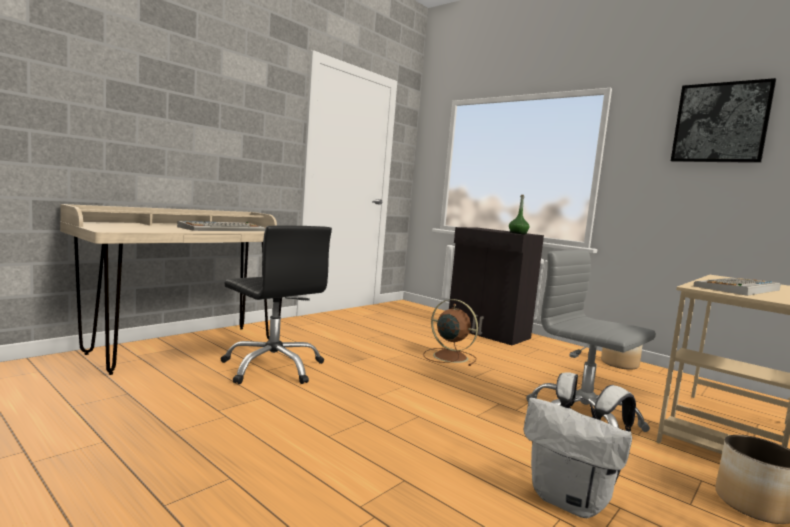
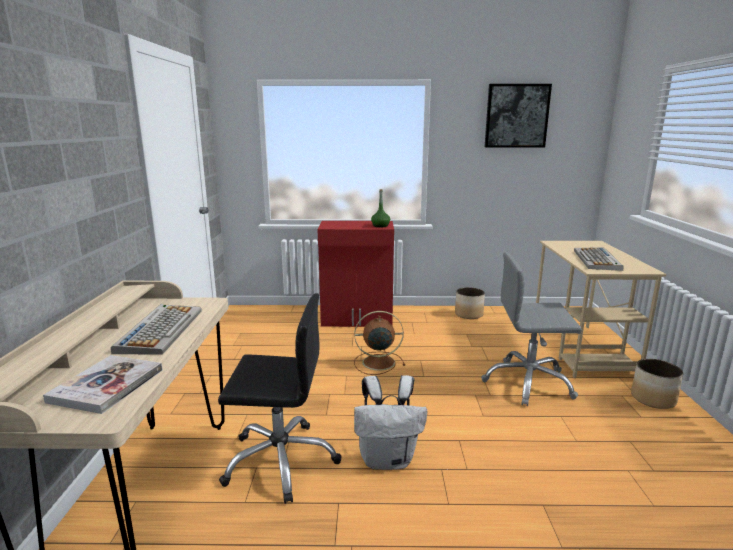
camera: 40 degrees left, 10 degrees up
(141, 228) = (107, 385): none -> book
(488, 333) = (357, 319): black cabinet -> red cabinet
(571, 501) = (613, 453): white backpack -> white backpack (388, 459)

